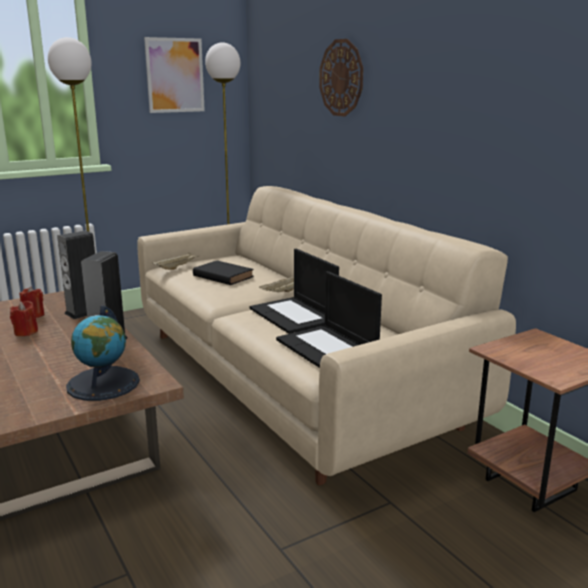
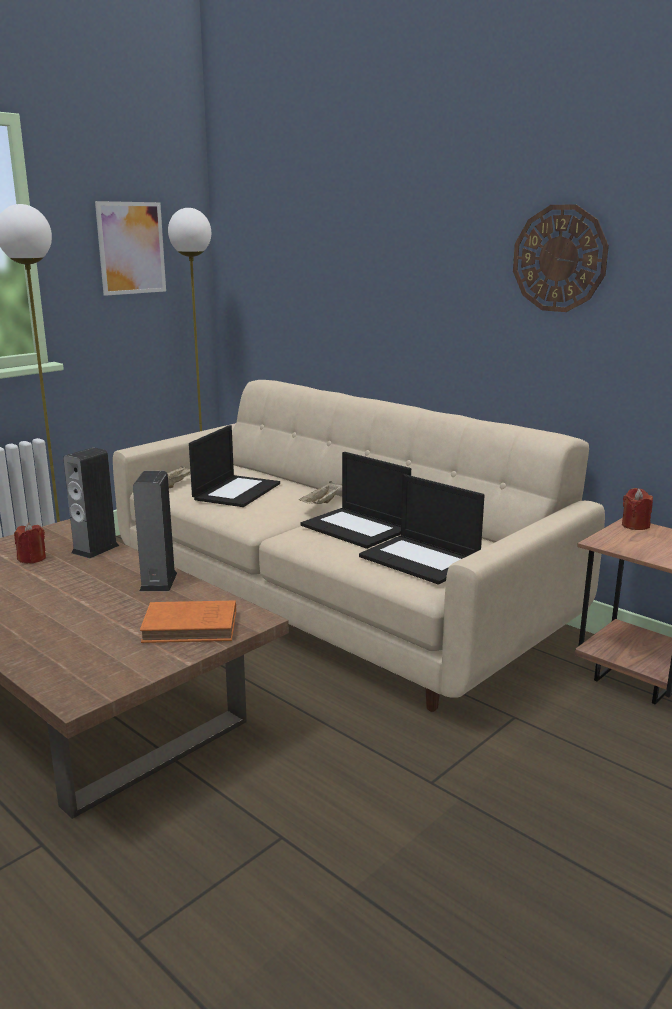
camera: 15 degrees left, 0 degrees up
(26, 332) = (41, 580): red candle -> red candle (635, 525)
(103, 383) = (193, 627): globe -> orange book
(222, 276) = (236, 491): black book -> laptop
(341, 78) = (358, 252): wall clock -> wall clock (559, 258)

